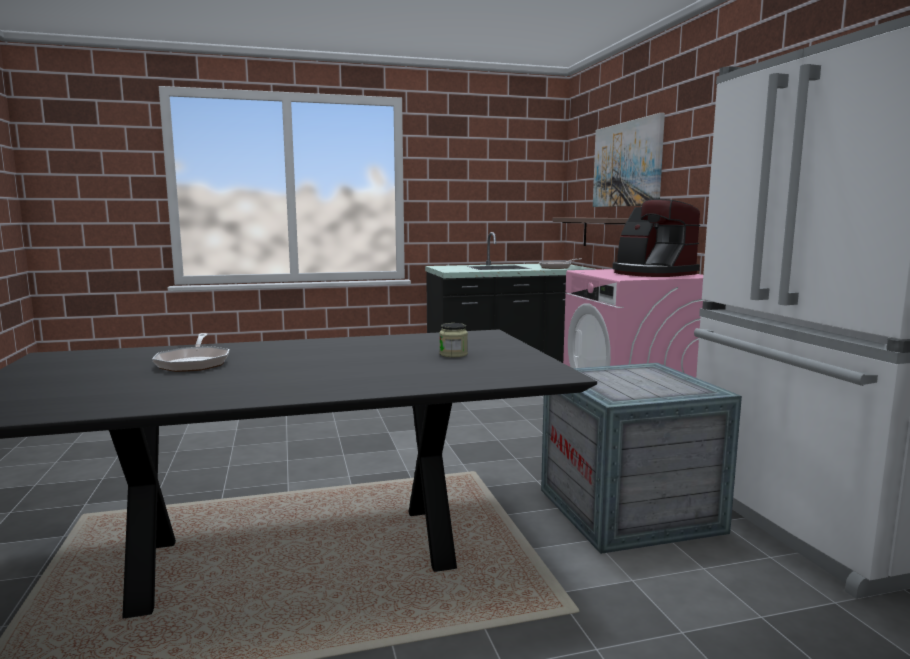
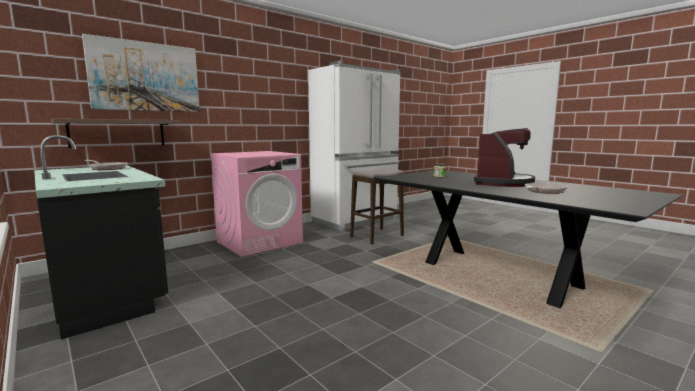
camera: 115 degrees left, 0 degrees up
(629, 511) = (376, 236): crate -> stool
(651, 273) = (256, 153): coffee machine -> coffee machine (503, 183)

